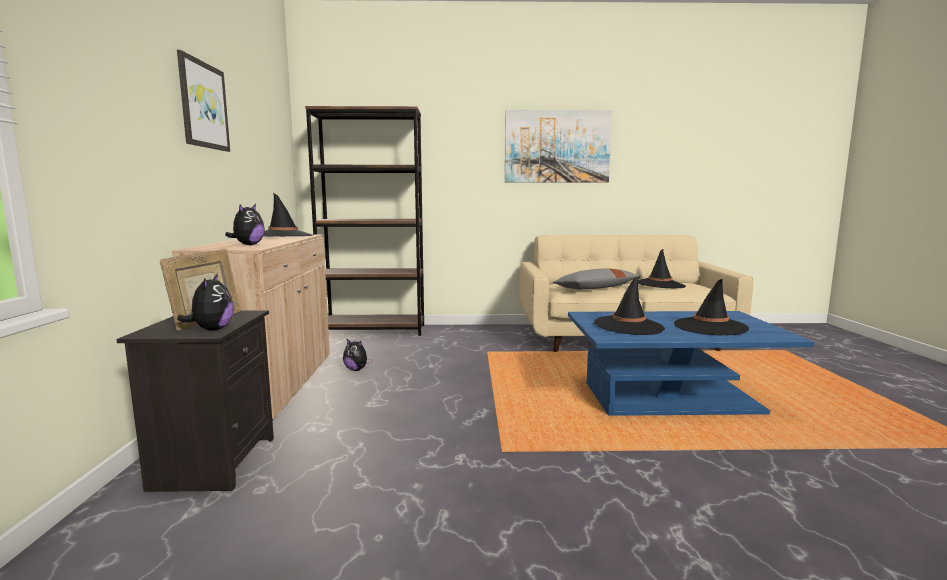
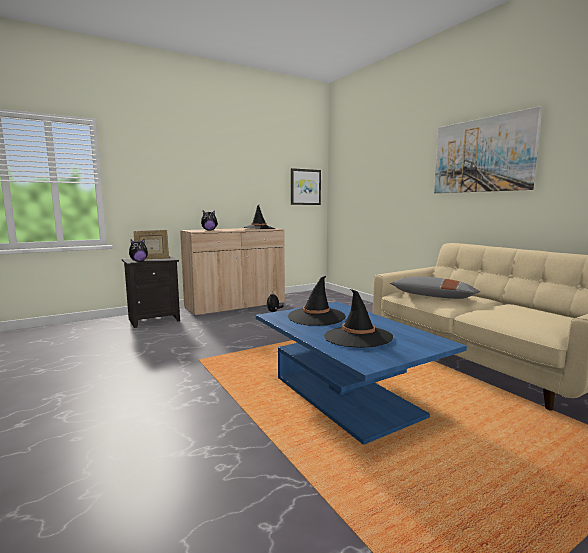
camera: 60 degrees right, 0 degrees up
(203, 105) = (220, 162): picture -> picture (305, 187)
(374, 330) = (344, 299): brown bookcase -> none
(660, 285) = (515, 310): black hat -> none

